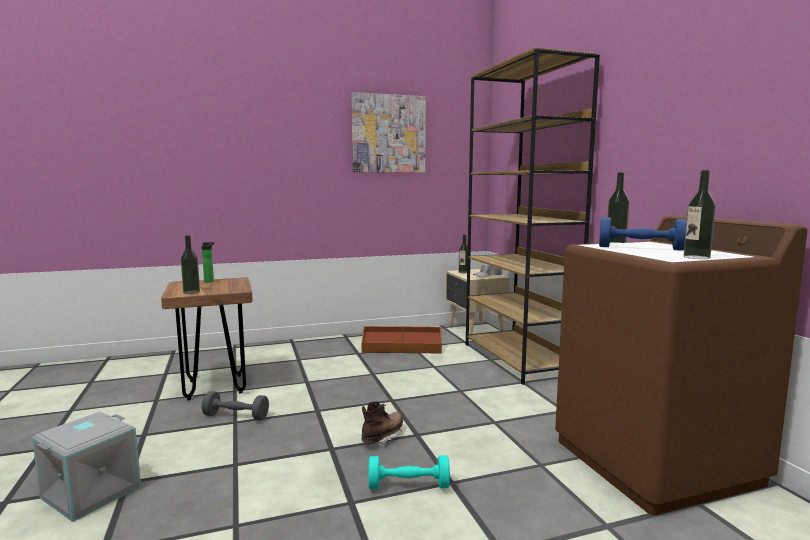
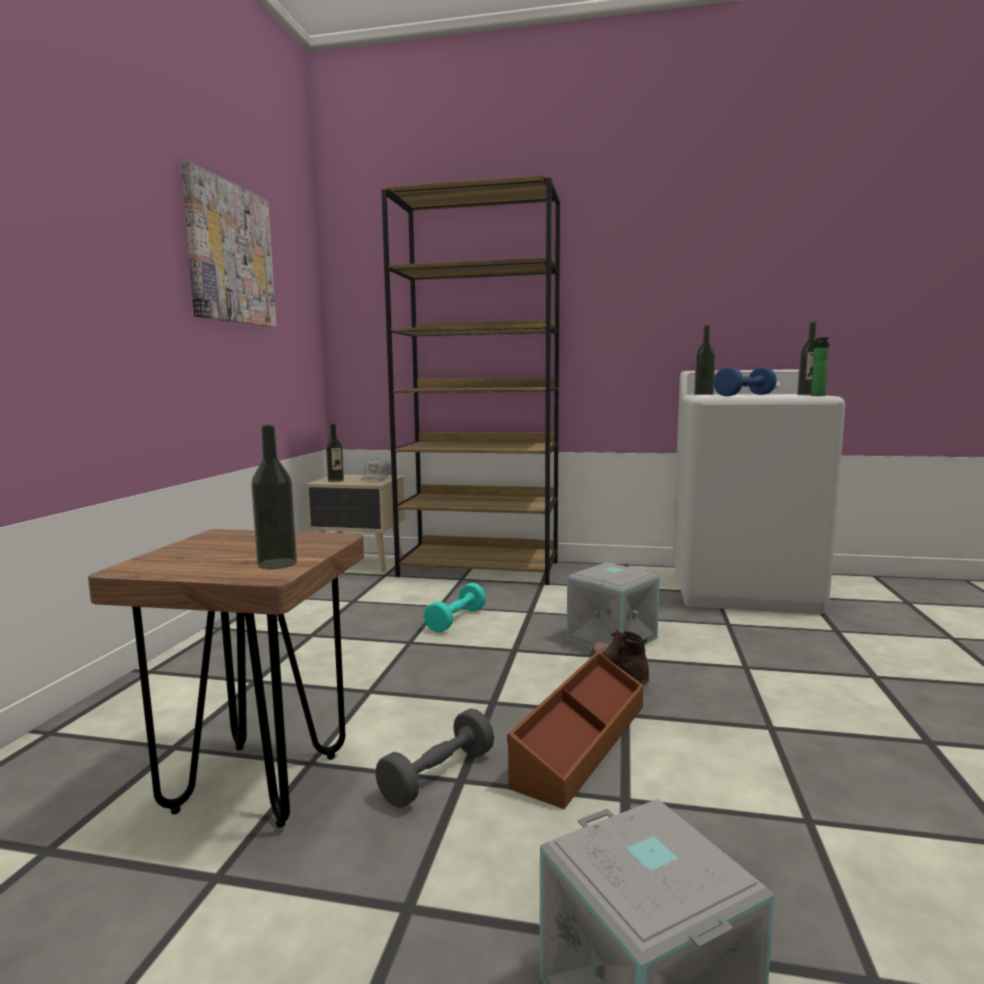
camera: 60 degrees left, 0 degrees up
(210, 281) = (185, 549): bottle -> bottle (815, 395)
(402, 349) = (347, 607): brown storage box -> brown storage box (580, 742)
(408, 486) = (745, 688): turquoise dumbbell -> turquoise dumbbell (456, 620)
(447, 423) = (611, 637): none -> grey storage box
(655, 462) = (743, 589): brown washing machine -> white washing machine

